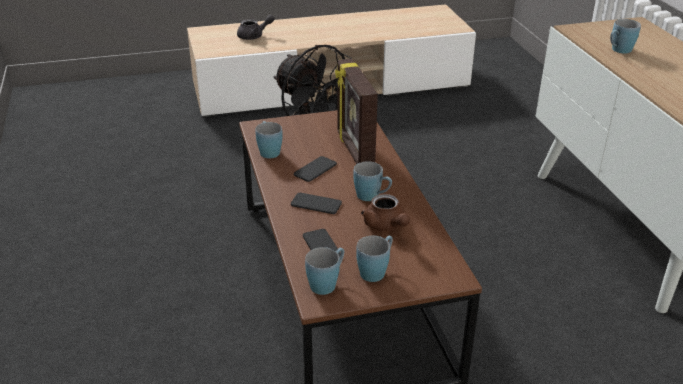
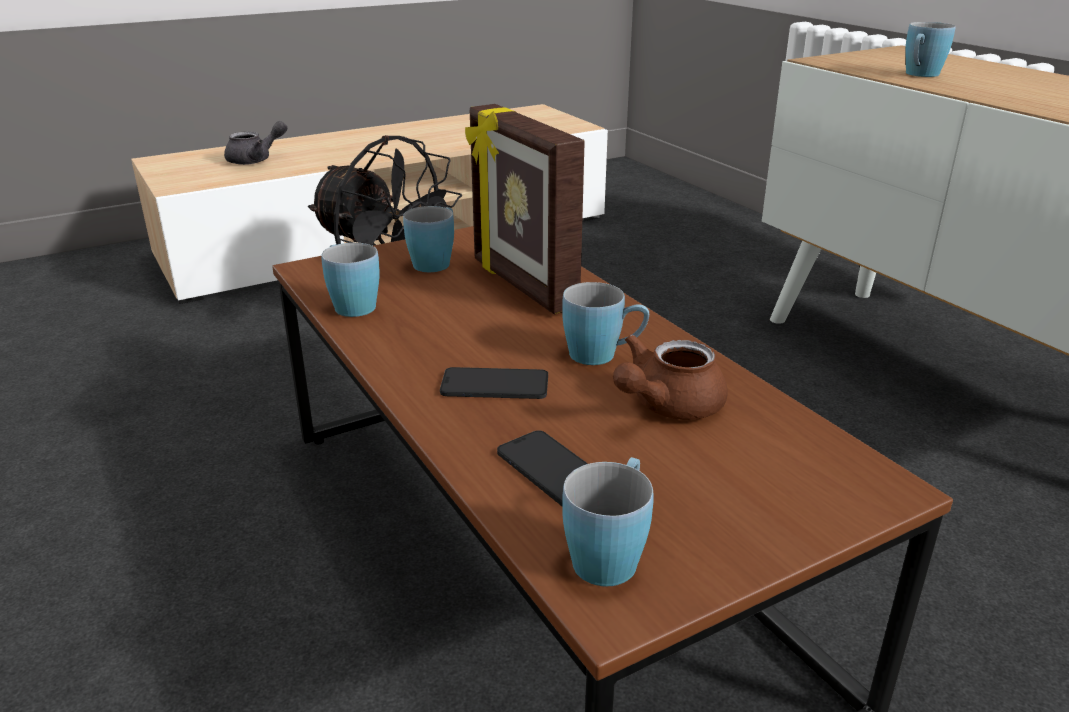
camera: 15 degrees left, 5 degrees down
(315, 169) = (461, 323): phone -> none
(376, 270) = (705, 502): blue mug -> blue mug (436, 261)
(386, 226) = (666, 406): brown teapot -> brown teapot turned 90 degrees clockwise

